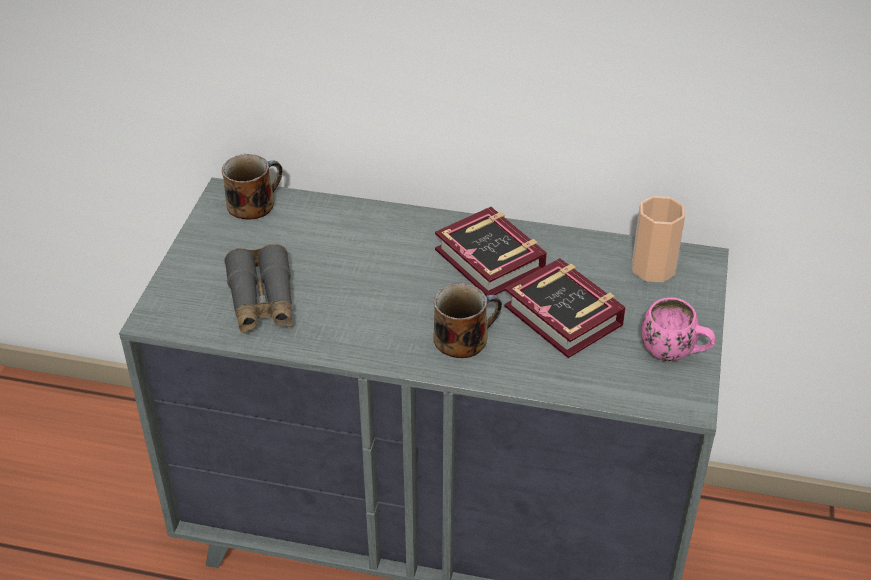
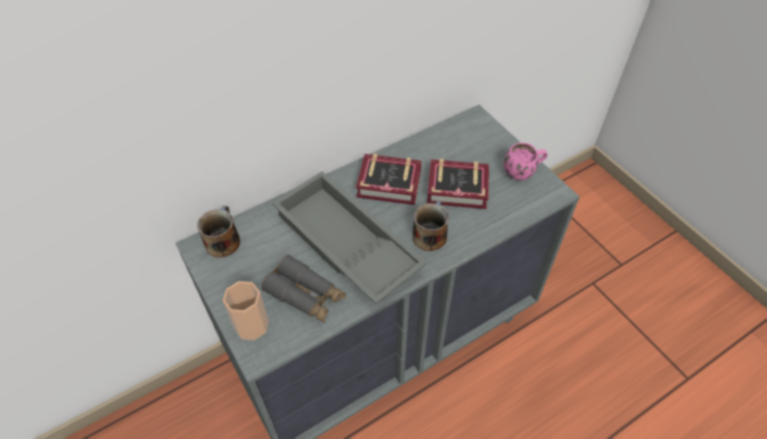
camera: 45 degrees left, 10 degrees up
(360, 284) = (344, 244): none -> grey tray
(653, 268) = (463, 136): cup -> cup (251, 325)

